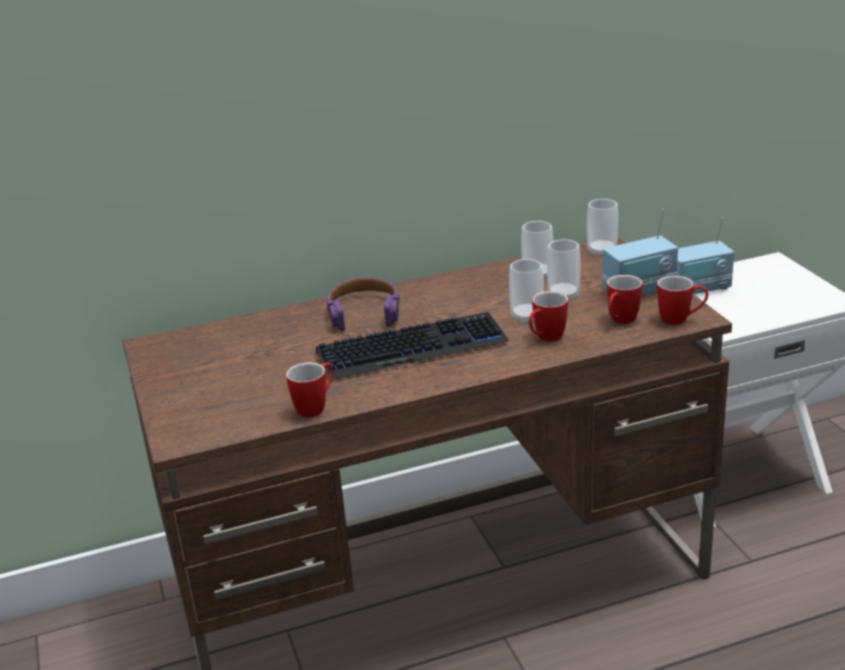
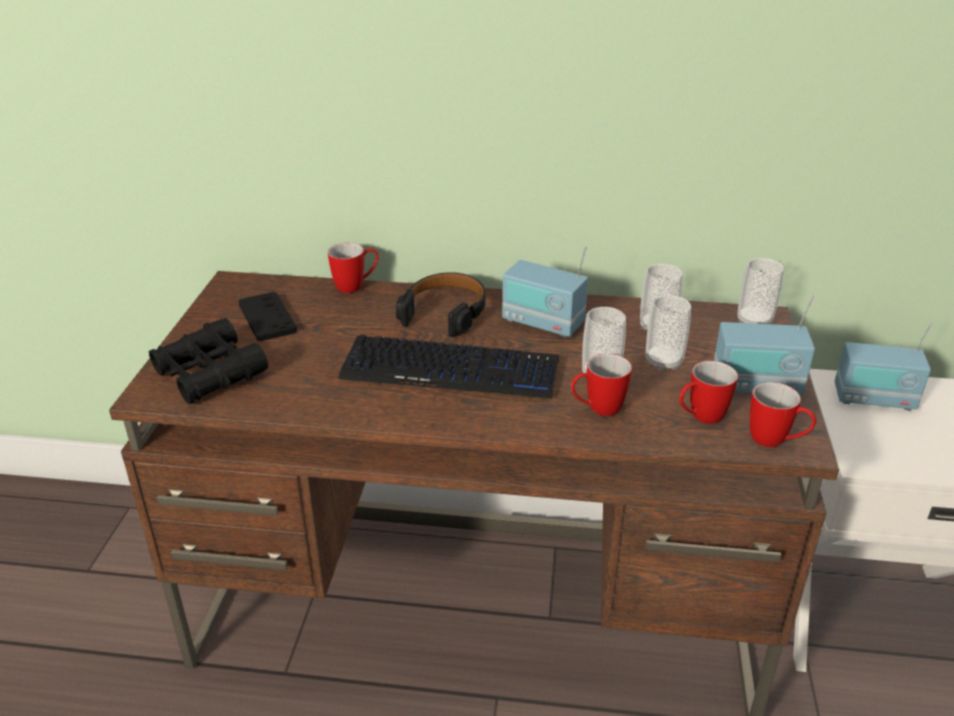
camera: 25 degrees right, 5 degrees up
(213, 411) = (210, 373): none -> black binoculars
(215, 360) = (267, 318): none -> black game controller
(316, 407) = (298, 405): mug -> mug (356, 286)
(364, 312) = (445, 312): purple headphones -> black headphones
(449, 297) = (542, 323): none -> radio

